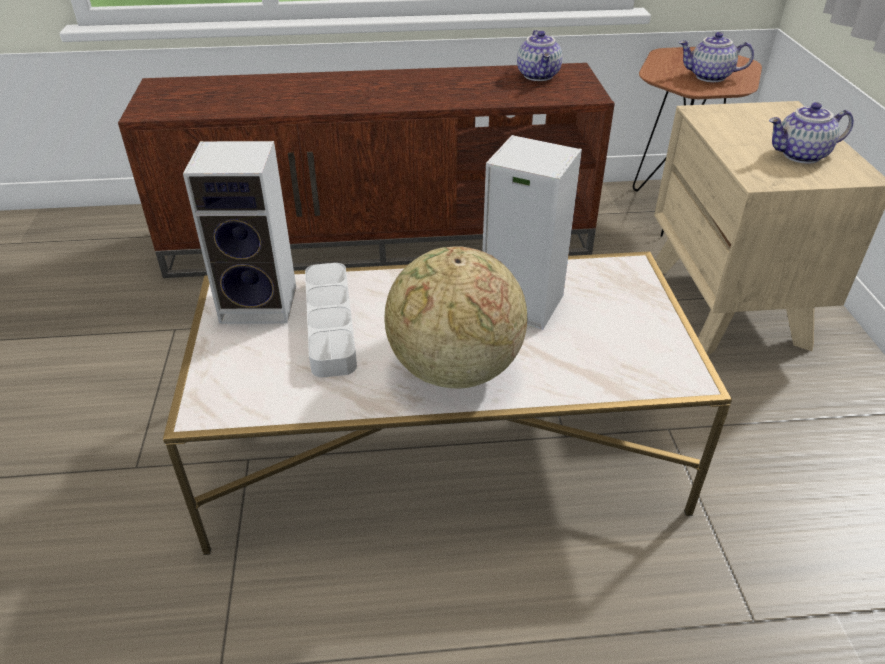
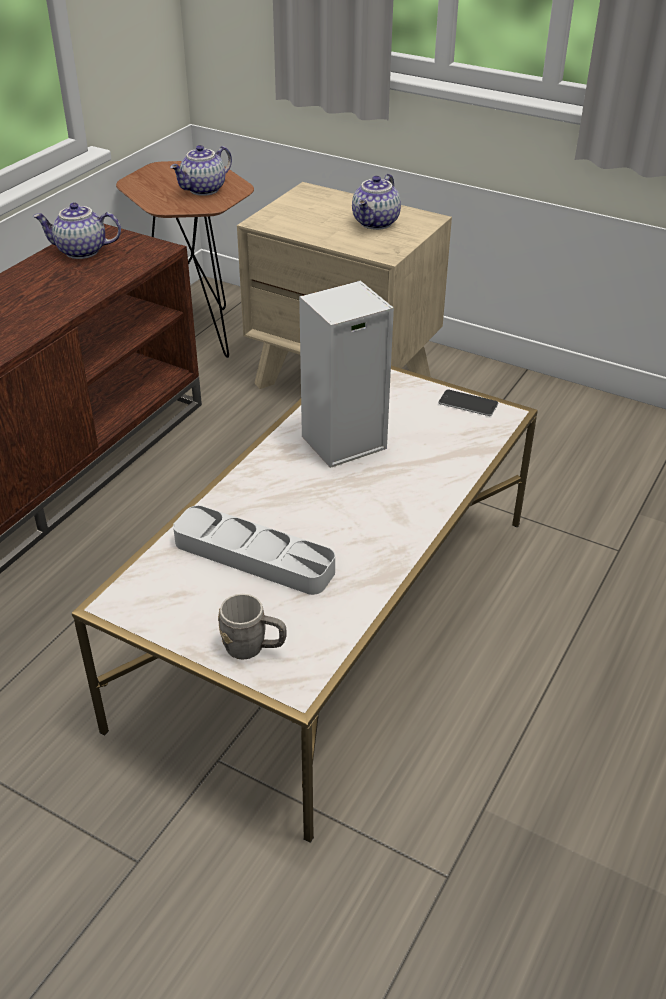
camera: 55 degrees left, 0 degrees up
(227, 371) = (253, 648): none -> grey mug
(262, 303) = (172, 587): speaker -> none
(454, 370) = (387, 514): globe -> none
(539, 76) = (81, 252): teapot -> teapot turned 150 degrees clockwise
(674, 348) = (468, 403): none -> phone

